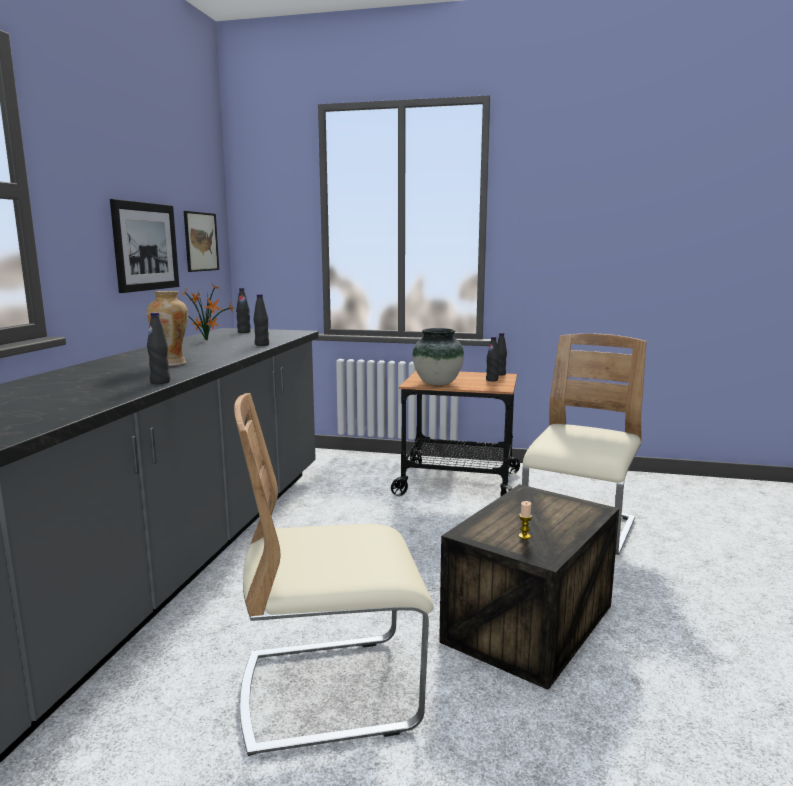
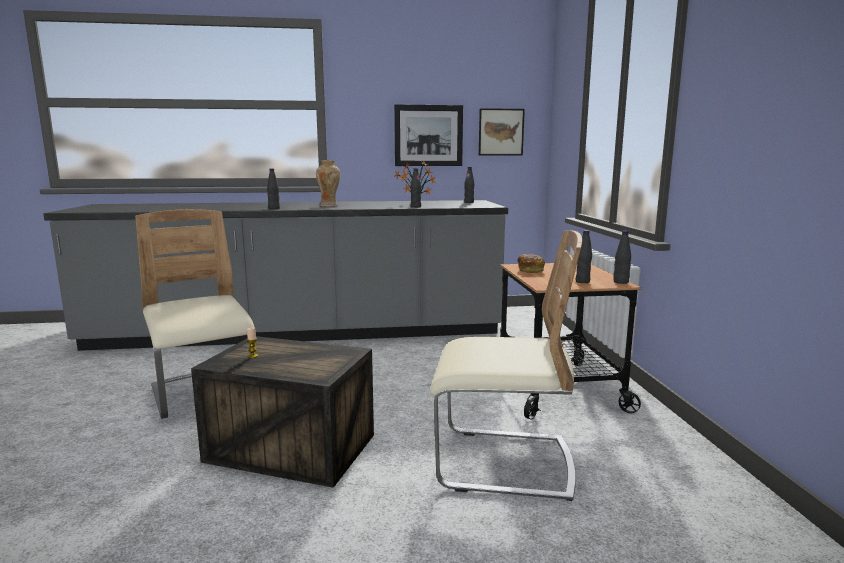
camera: 70 degrees right, 0 degrees up
(437, 383) = (530, 270): vase -> bread

